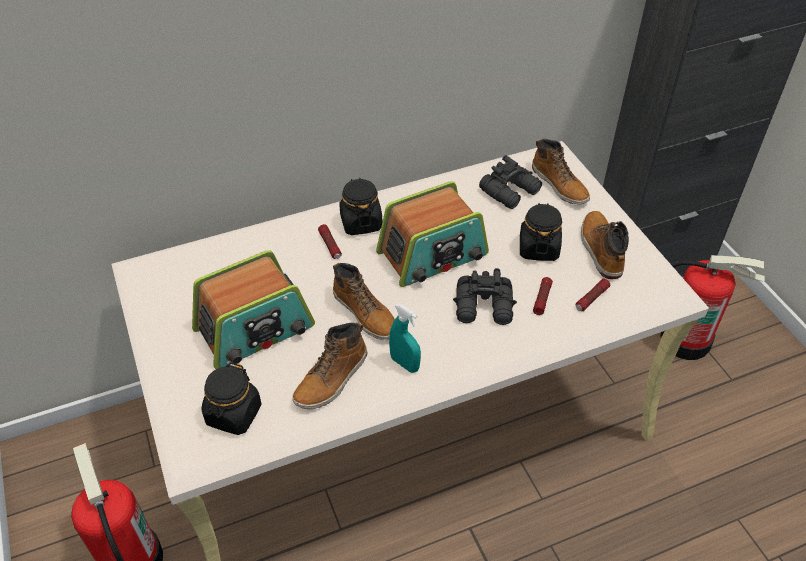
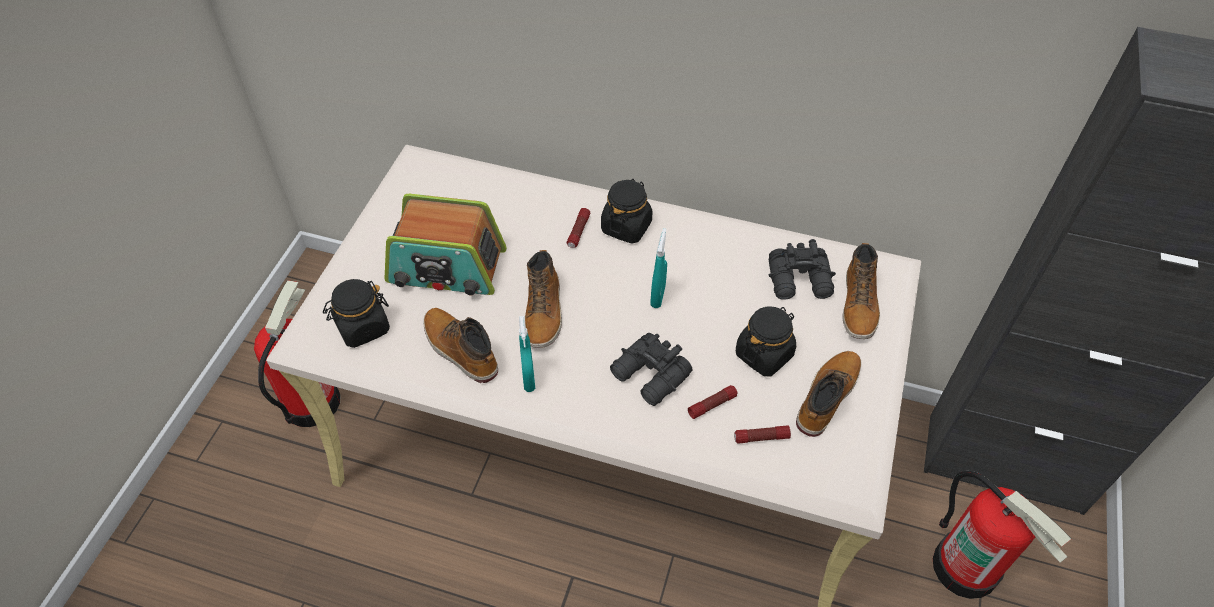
camera: 40 degrees right, 5 degrees up
(332, 379) = (460, 350): boot -> boot turned 60 degrees clockwise
(433, 254) = (657, 296): radio -> turquoise spray bottle

